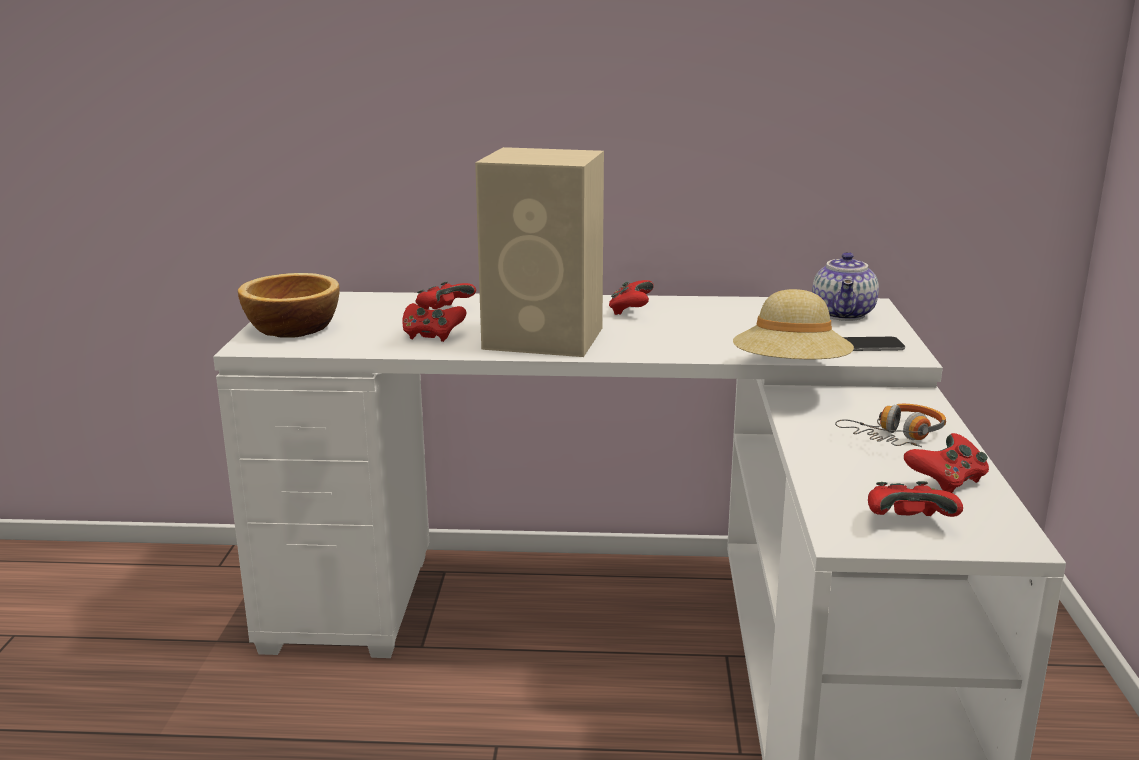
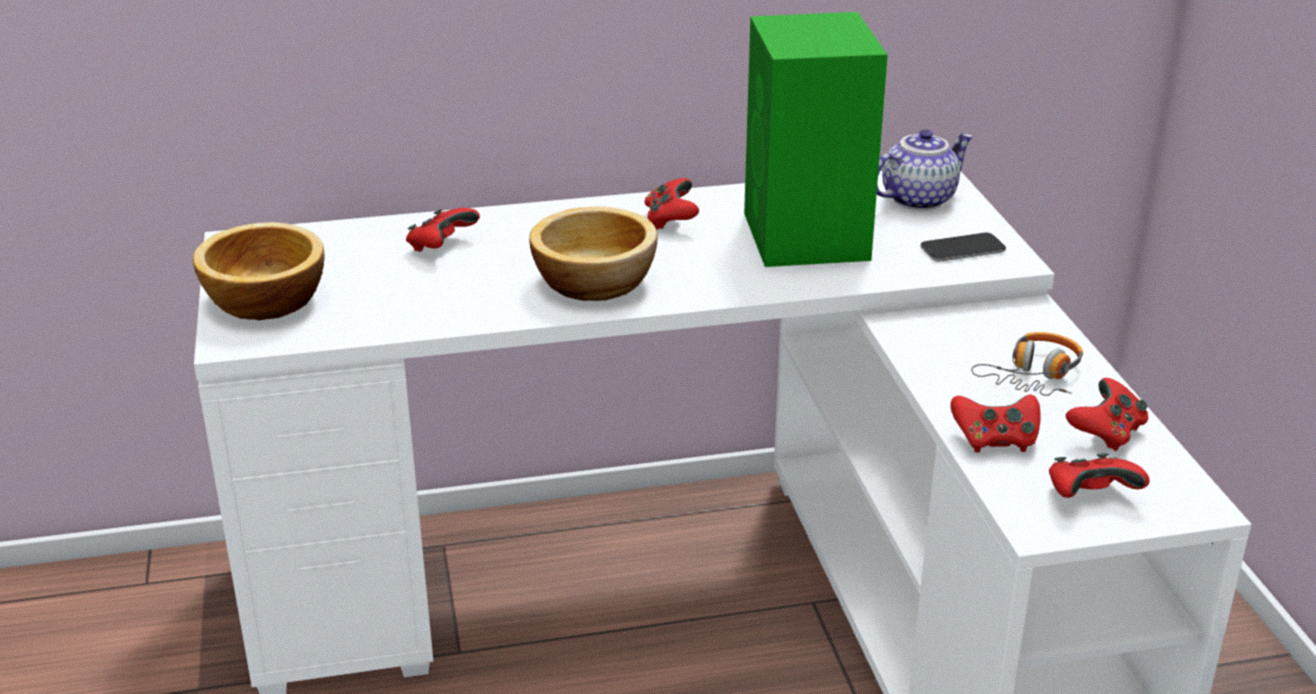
camera: 15 degrees left, 10 degrees up
(431, 336) = (453, 293): red game controller -> red game controller (995, 440)
(546, 338) = (596, 281): beige speaker -> bowl
(735, 329) = (806, 238): none -> green speaker
(791, 372) = (899, 303): beige hat -> none
(844, 314) = (917, 199): teapot -> teapot turned 120 degrees counterclockwise

